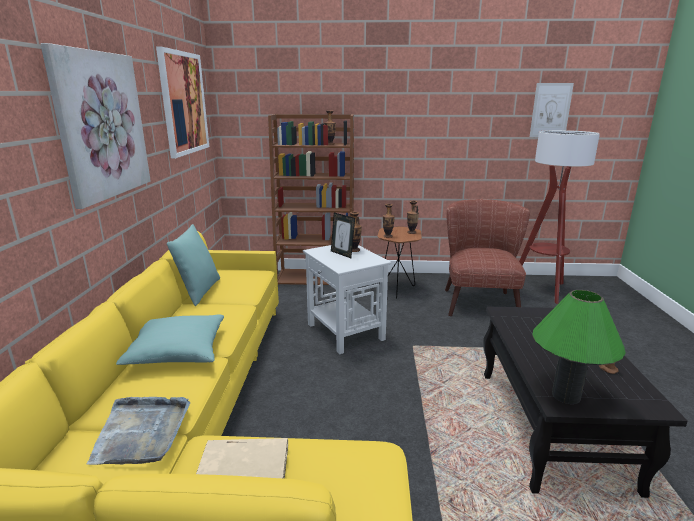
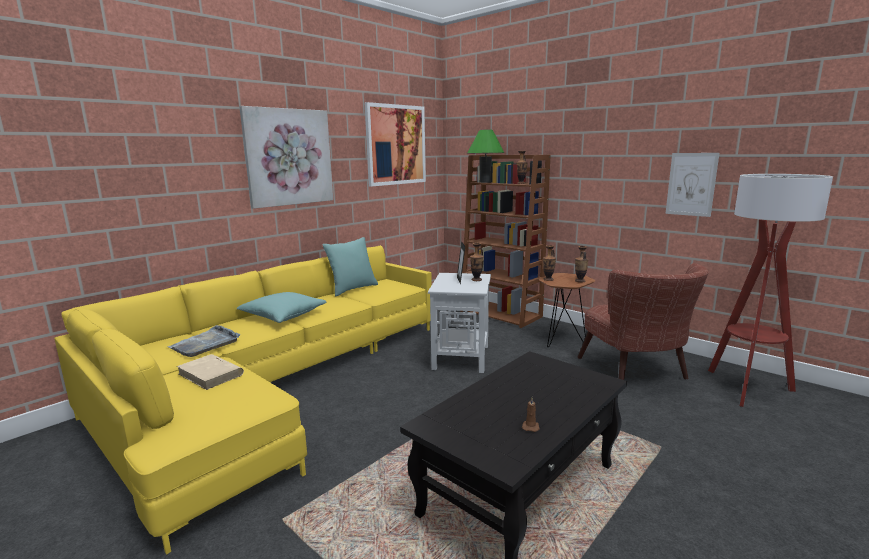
camera: 40 degrees right, 5 degrees down
(479, 300) = (637, 373): brown armchair -> brown armchair turned 120 degrees clockwise
(550, 110) = (792, 147): picture -> picture (691, 184)
(566, 395) = (445, 423): green table lamp -> green table lamp (485, 182)

